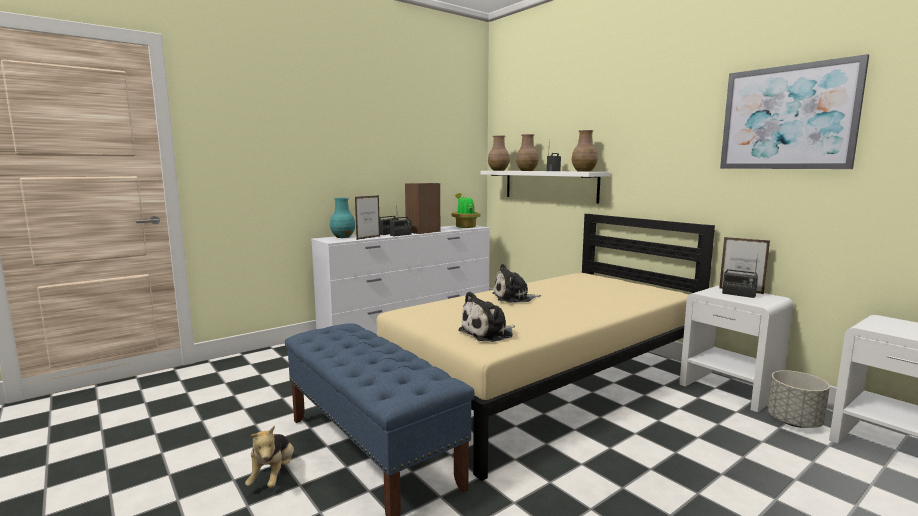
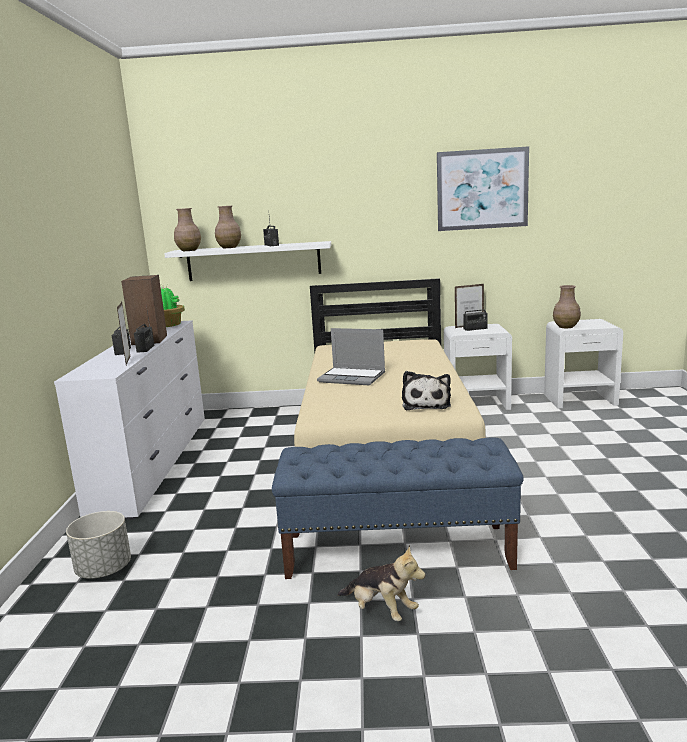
camera: 50 degrees left, 5 degrees up
(343, 237) = (89, 368): turquoise vase -> none
(514, 298) = (353, 377): plush toy -> laptop
(584, 171) = (310, 243): brown vase -> brown vase (566, 327)
(794, 422) = (531, 406): grey planter -> grey planter (103, 569)

